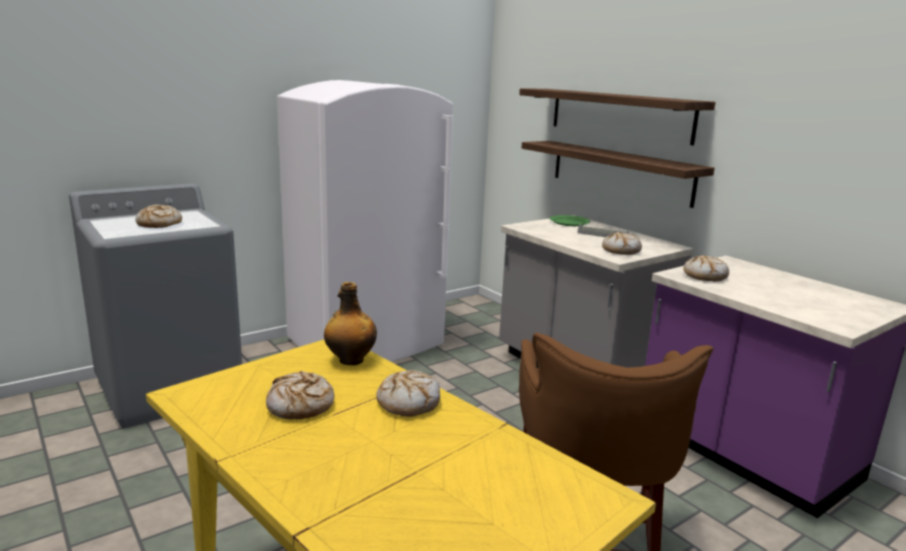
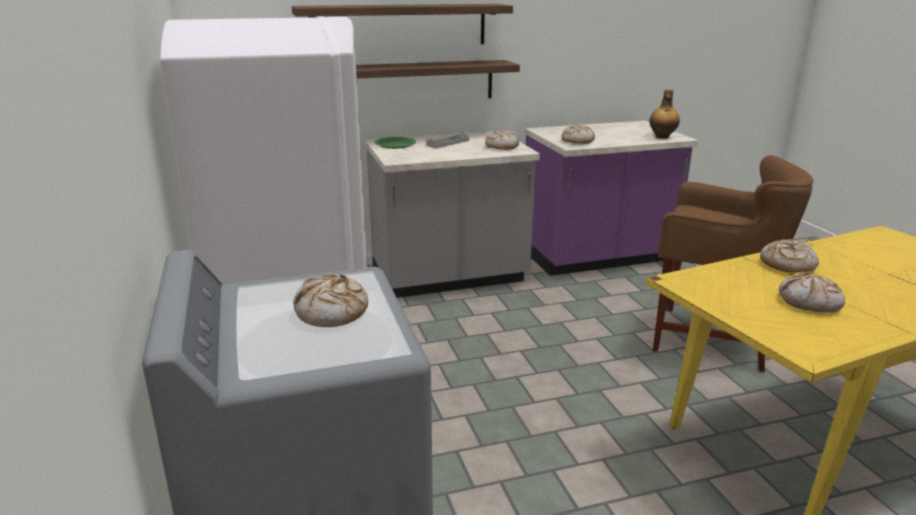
camera: 70 degrees left, 5 degrees up
(350, 360) = (711, 277): bottle -> bottle (662, 137)

